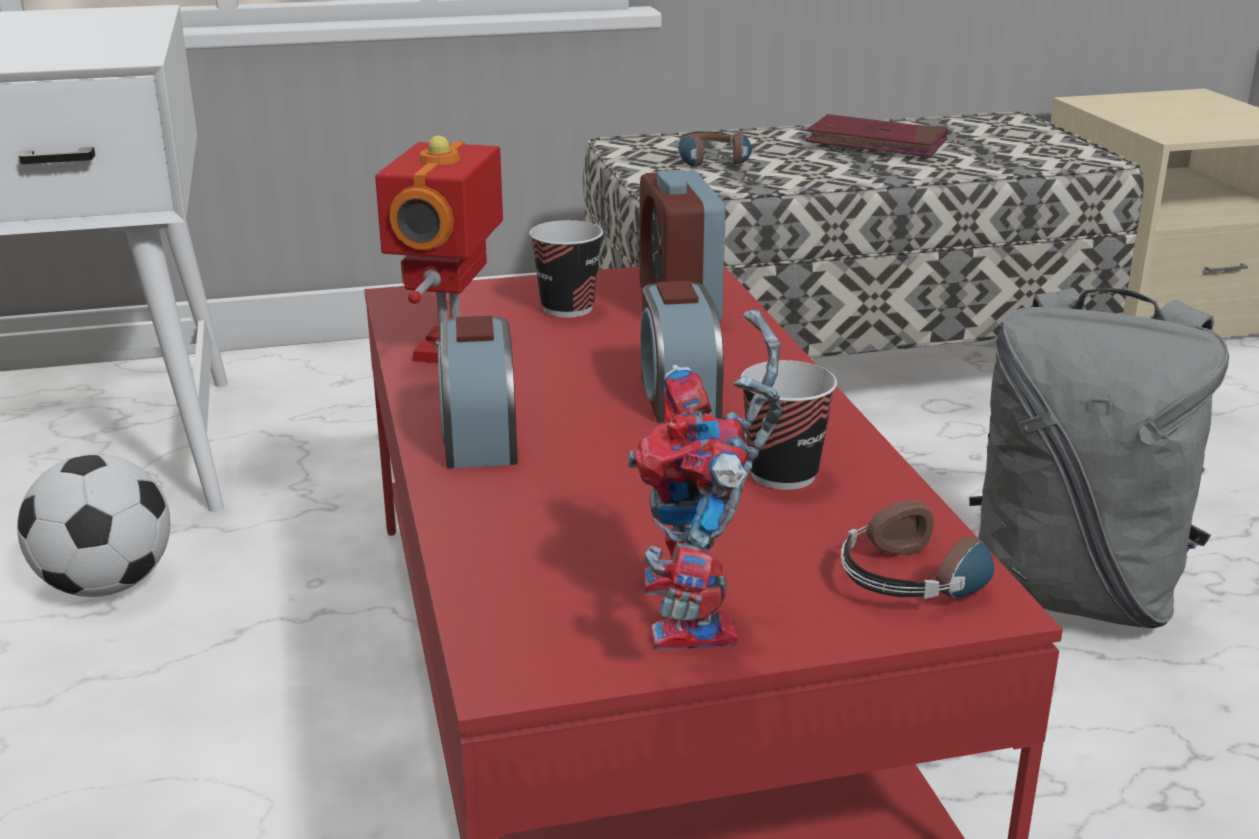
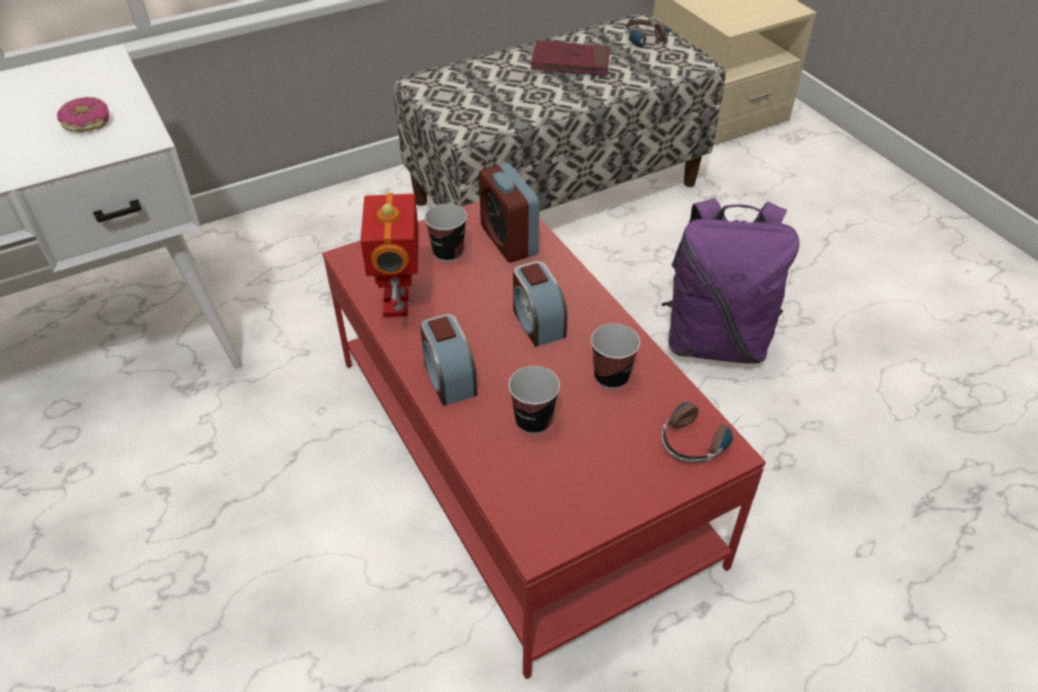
camera: 15 degrees left, 20 degrees up
(63, 44) = (87, 122): none -> donut
(106, 585) = (203, 436): football -> none
(602, 508) = (533, 421): none -> cup
(702, 619) = (609, 491): toy robot -> none
(714, 163) = (483, 98): headphones -> headphones (648, 42)
(1073, 593) = (715, 341): grey backpack -> purple backpack

